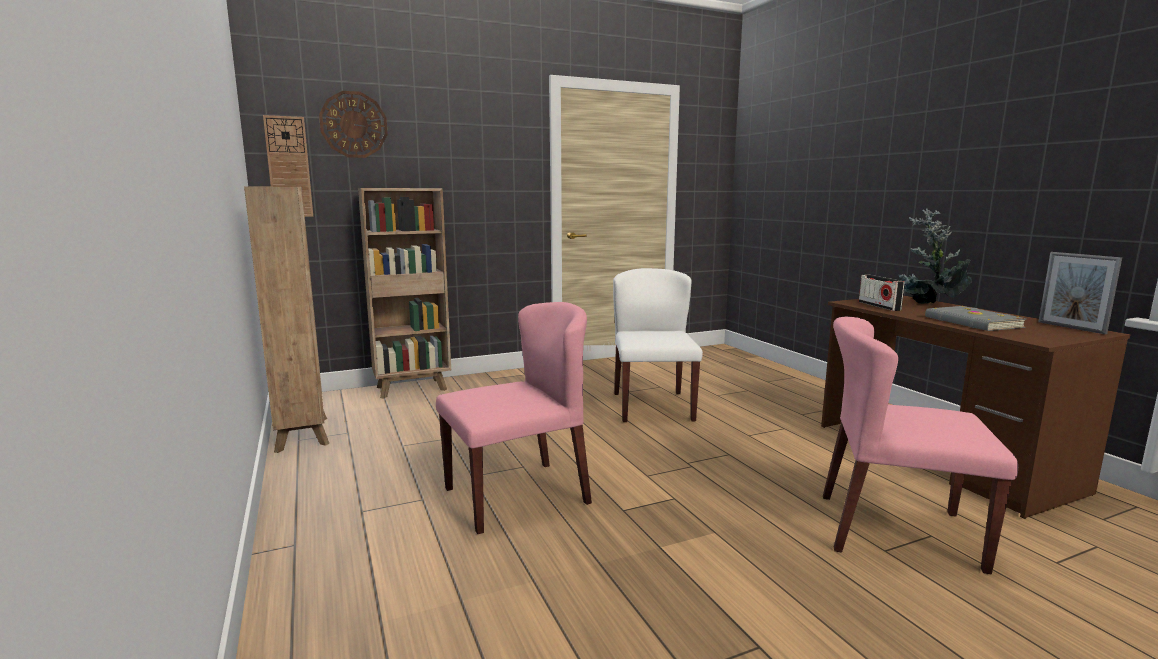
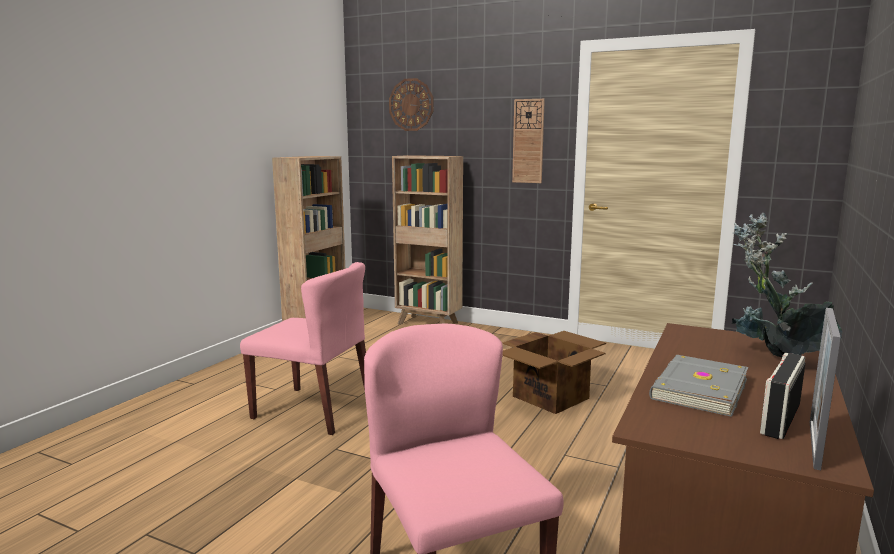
camera: 50 degrees right, 0 degrees up
(289, 167) = (370, 139): wall clock -> wall clock (528, 141)
(652, 406) = (551, 397): white chair -> cardboard box
(879, 306) = (696, 342): radio -> radio (780, 419)

